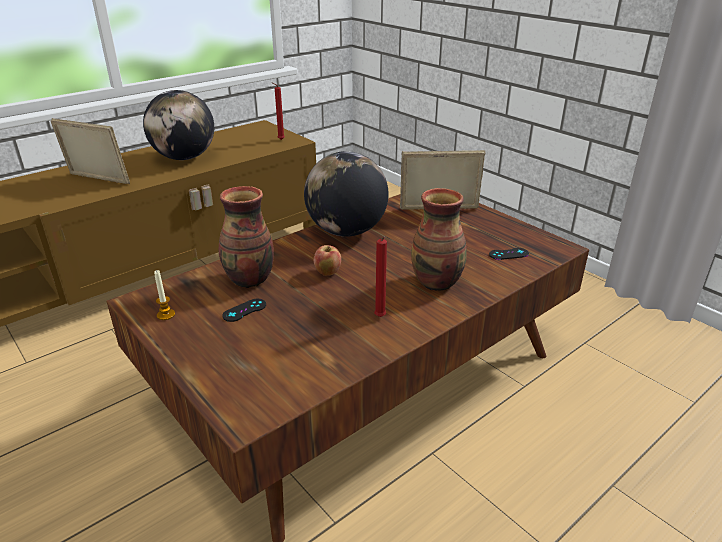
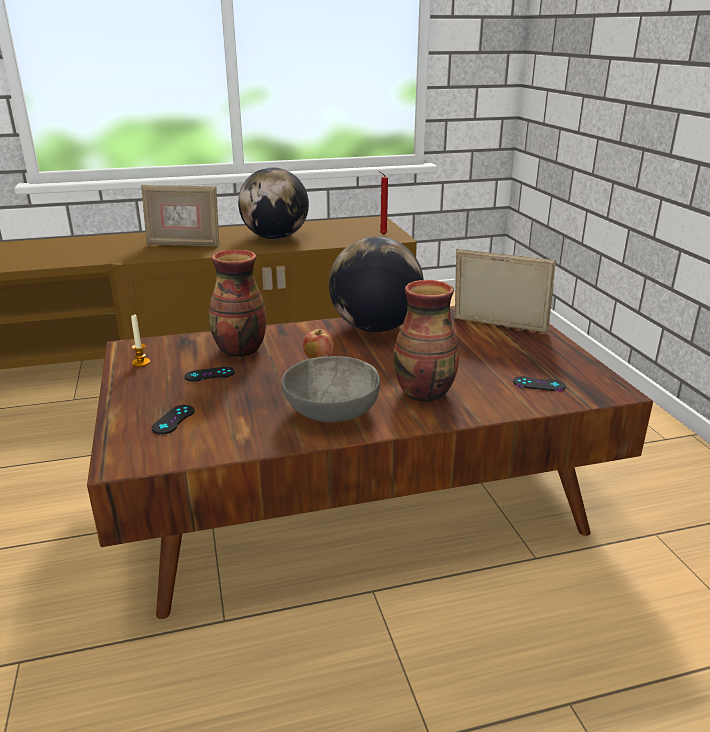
camera: 25 degrees right, 5 degrees down
(98, 180) = (184, 245): picture frame -> picture frame turned 135 degrees clockwise
(253, 364) = (173, 419): none -> black game controller
(380, 318) = (330, 411): red candle -> grey bowl

